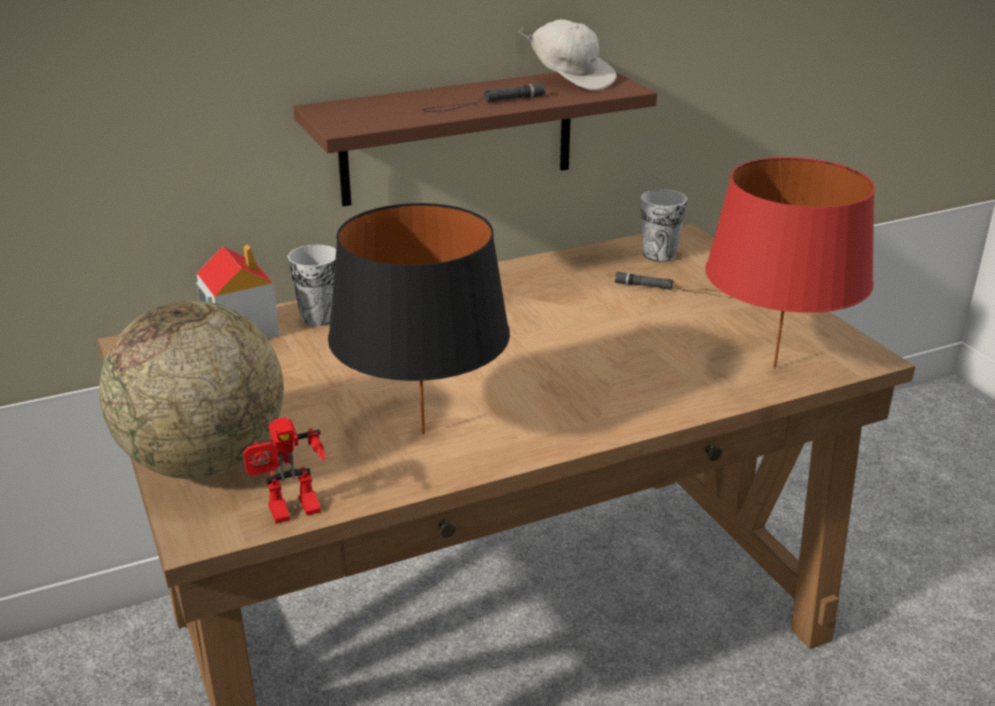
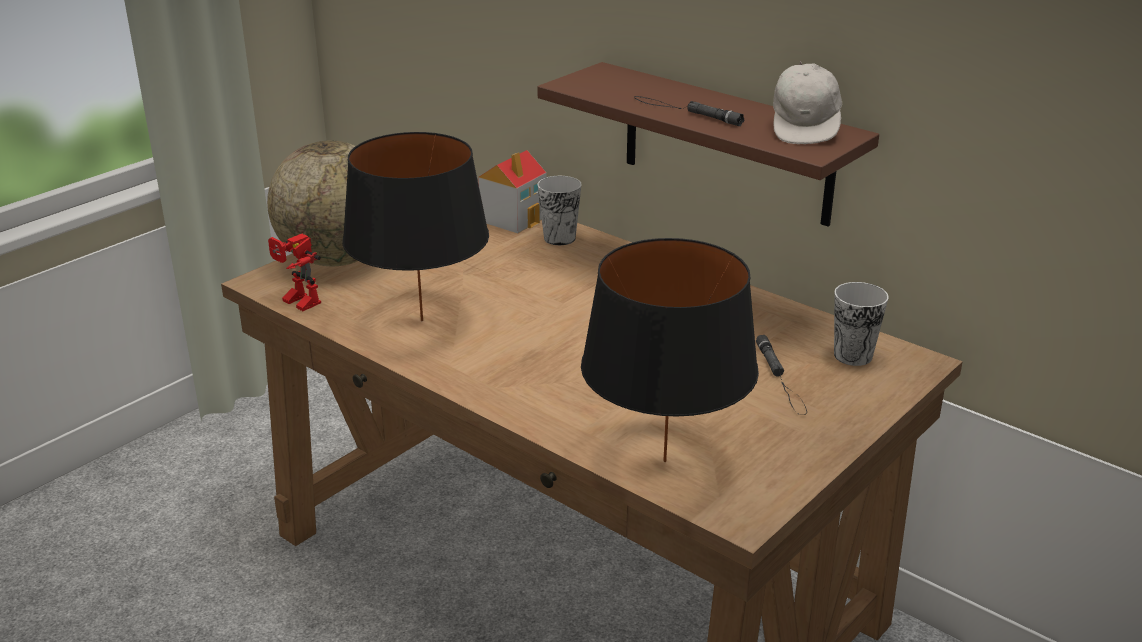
camera: 65 degrees right, 0 degrees up
(774, 367) = (665, 461): red table lamp -> black table lamp

